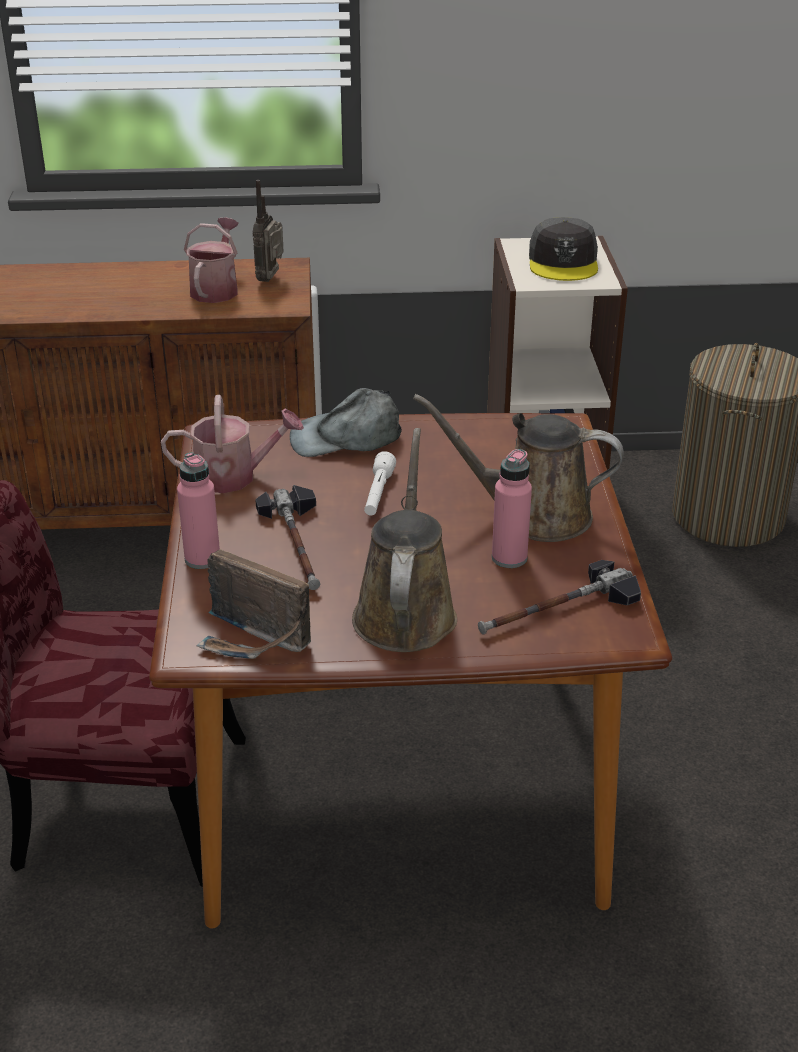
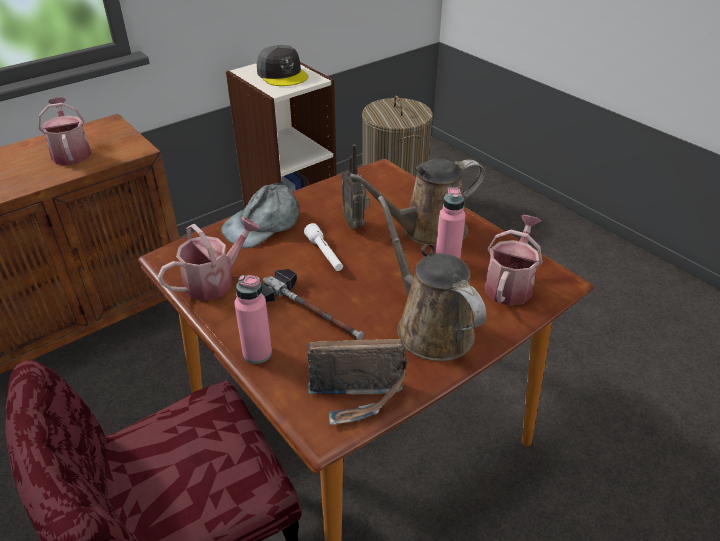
camera: 35 degrees left, 5 degrees up
(271, 279) = (106, 135): radio -> radio (355, 223)
(558, 610) = (510, 284): hammer -> watering can

